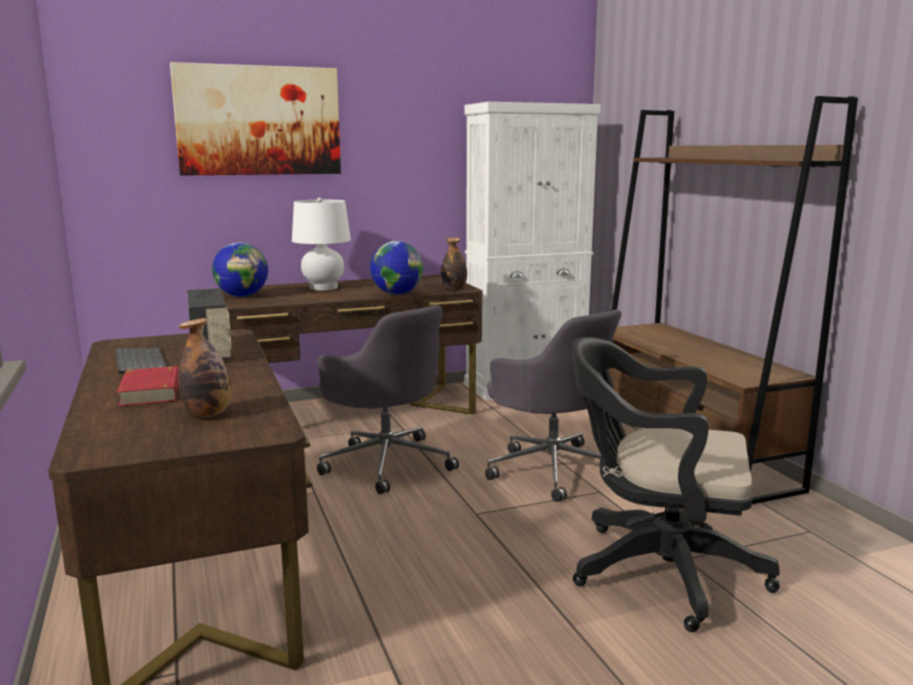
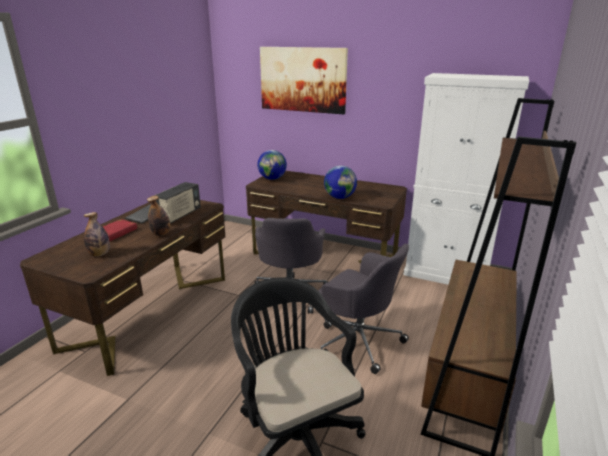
camera: 45 degrees right, 10 degrees up
(323, 287) = (318, 182): white table lamp -> none
(454, 288) = (379, 202): bottle -> bottle (161, 234)
(552, 469) = (358, 340): grey office chair -> grey office chair turned 60 degrees counterclockwise

